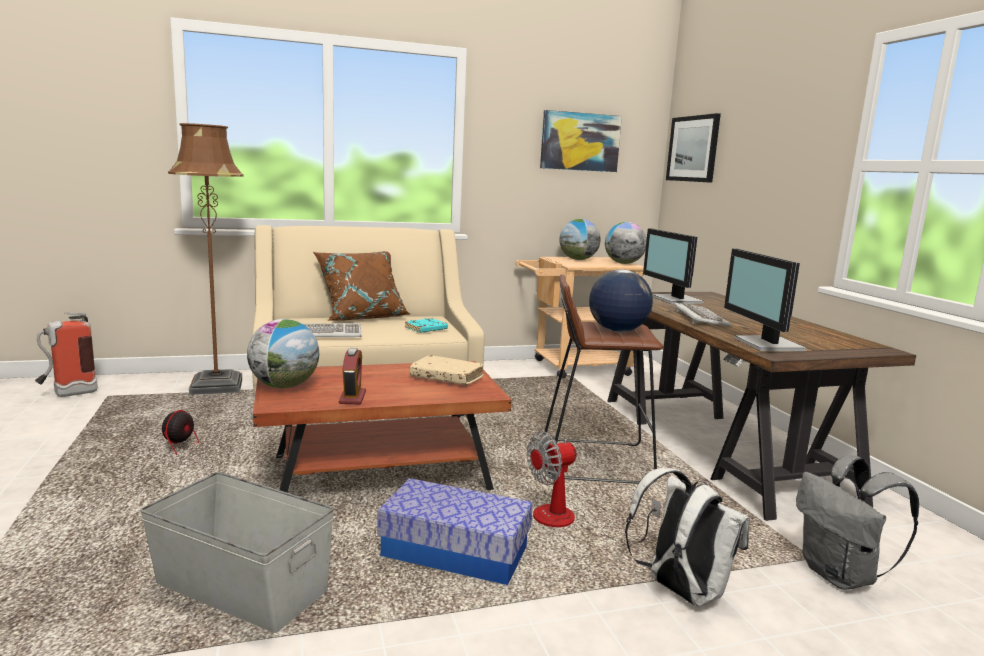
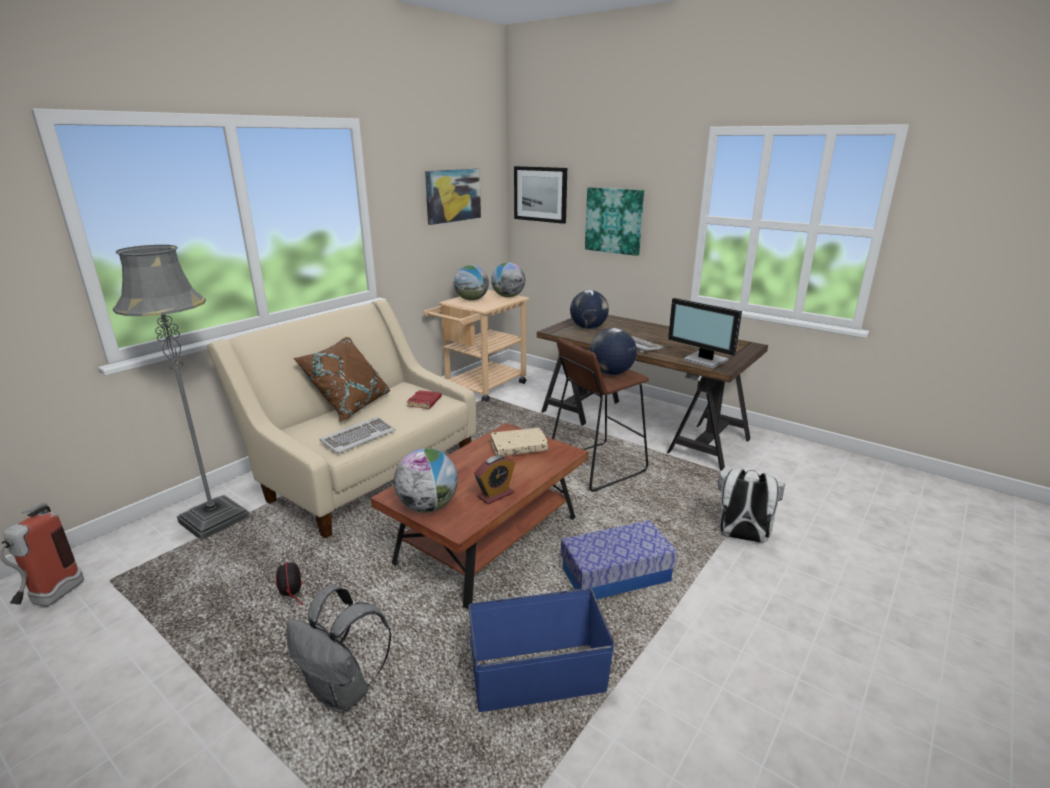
camera: 35 degrees left, 10 degrees up
(217, 387) = (214, 520): brown floor lamp -> grey floor lamp
(242, 587) = (537, 677): grey storage box -> blue storage box
(352, 397) = (495, 495): alarm clock -> alarm clock turned 90 degrees clockwise
(426, 329) = (425, 402): turquoise book -> red book
(569, 522) = (641, 520): fan -> none
(675, 300) = (588, 328): monitor -> globe
(759, 175) = (614, 220): none -> picture
(841, 576) = (785, 490): grey backpack -> grey backpack (343, 691)

